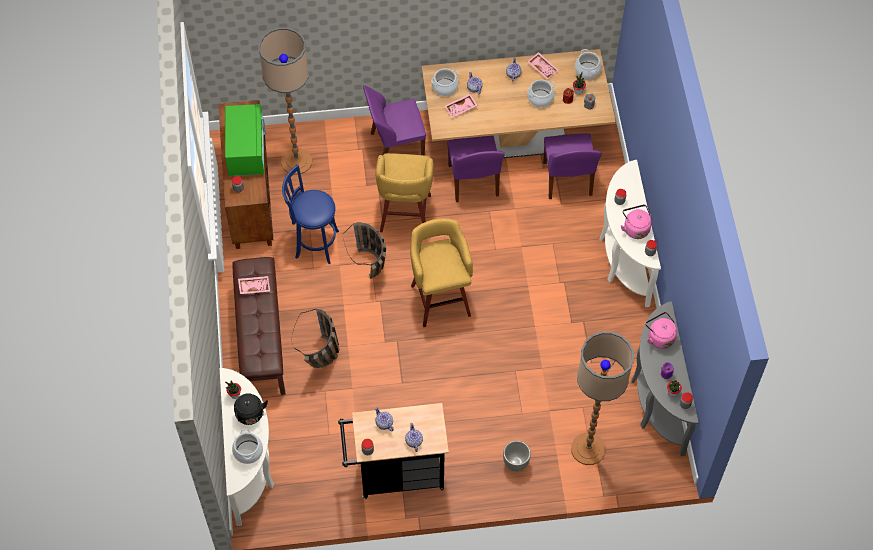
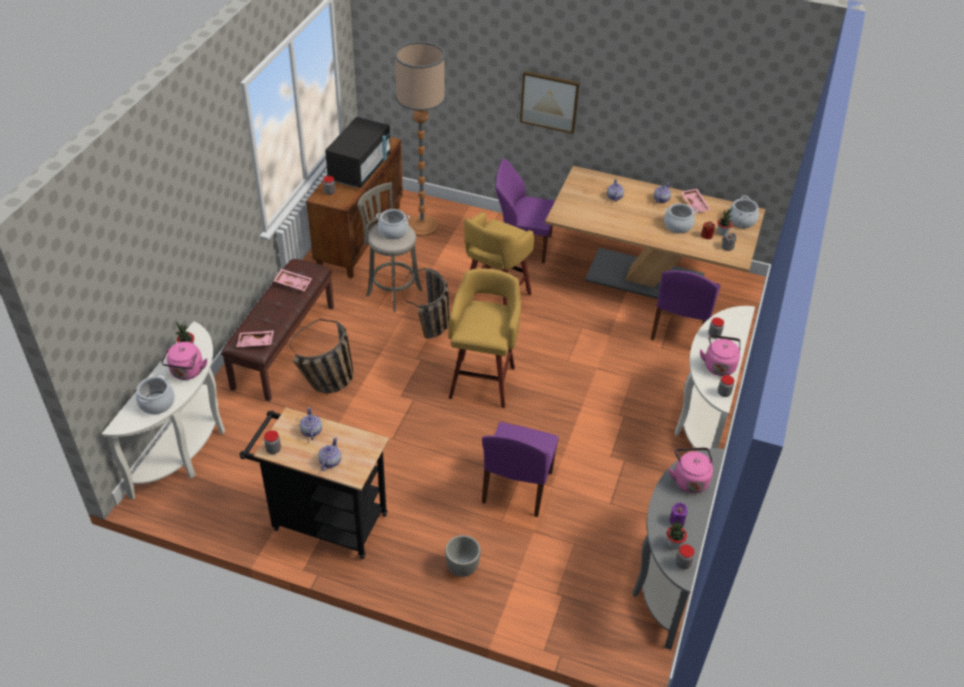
camera: 25 degrees right, 15 degrees down
(246, 151) = (360, 169): green microwave -> black microwave
(250, 416) = (187, 372): black kettle -> pink kettle
(314, 243) = (392, 291): blue stool -> grey stool
(392, 28) = (549, 101): none -> picture
(445, 87) = (585, 187): cooking pot -> cooking pot (393, 231)
(461, 108) = (590, 207): pink tray -> pink tray (255, 343)
(473, 182) = (580, 299): purple chair -> purple chair (516, 489)
(588, 449) = (555, 590): floor lamp -> none

